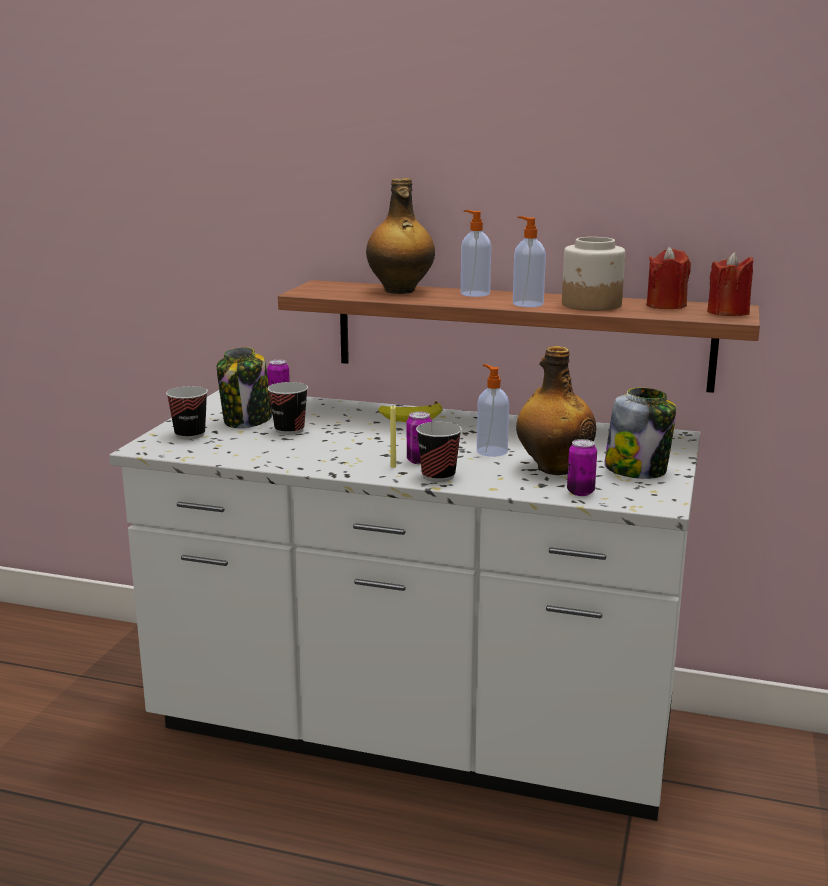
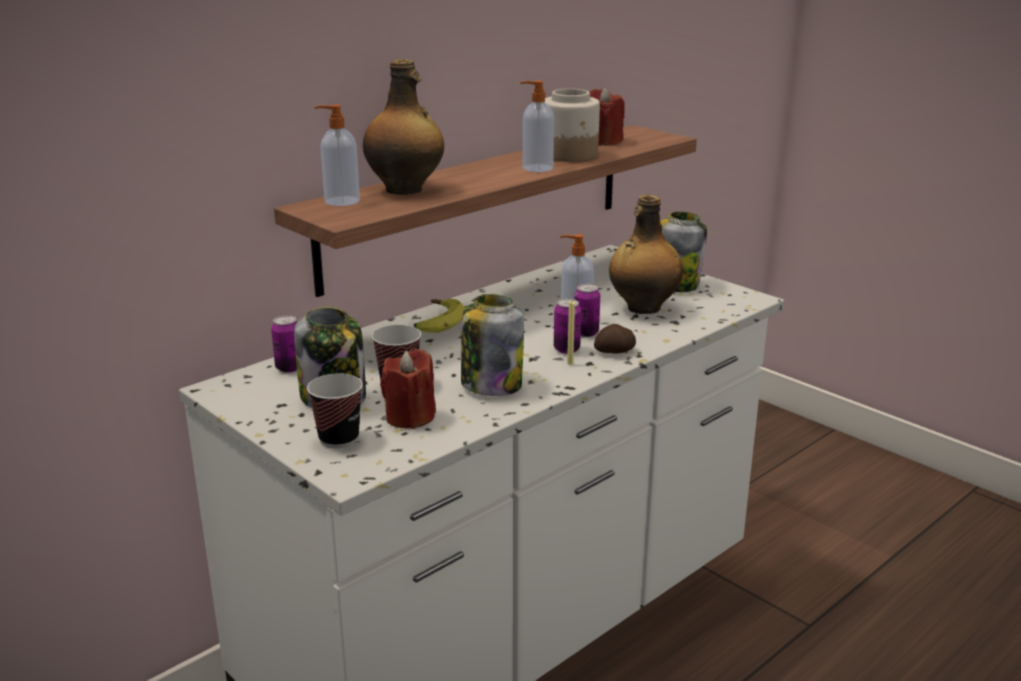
camera: 60 degrees left, 5 degrees up
(320, 452) = (491, 384): none -> jar
(438, 476) = (615, 352): cup -> potato
(474, 294) = (464, 173): soap dispenser -> soap dispenser (340, 201)
(580, 492) = (704, 314): can -> can (586, 333)
(728, 313) = (650, 135): red candle -> red candle (410, 417)

